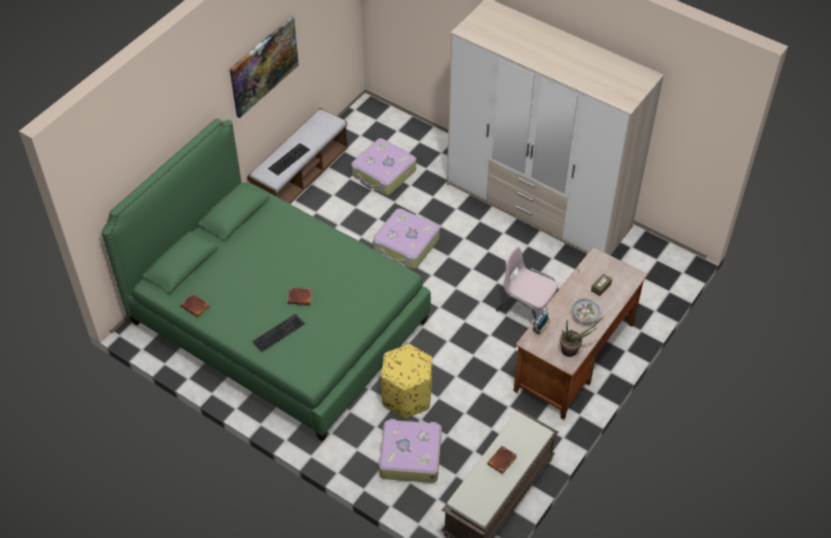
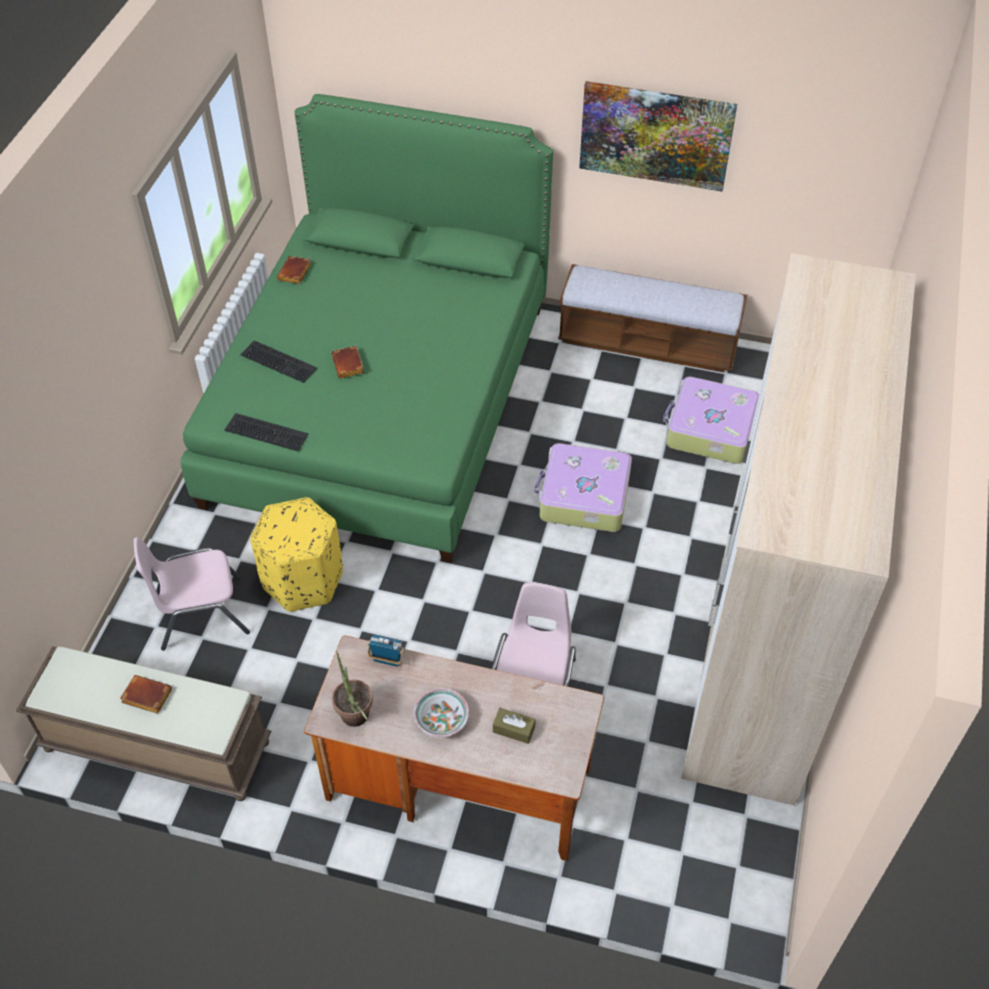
camera: 70 degrees right, 0 degrees up
(288, 158) = (623, 291): keyboard -> keyboard (267, 431)
(410, 456) = (201, 614): suitcase -> pink chair

